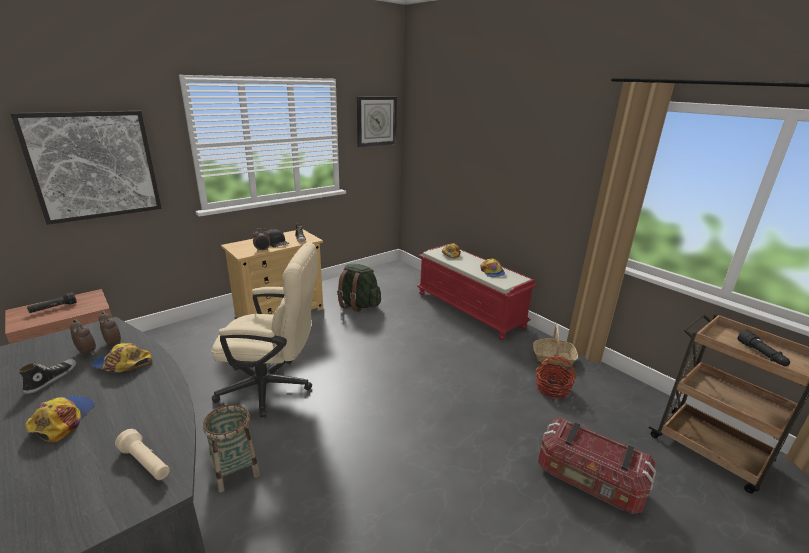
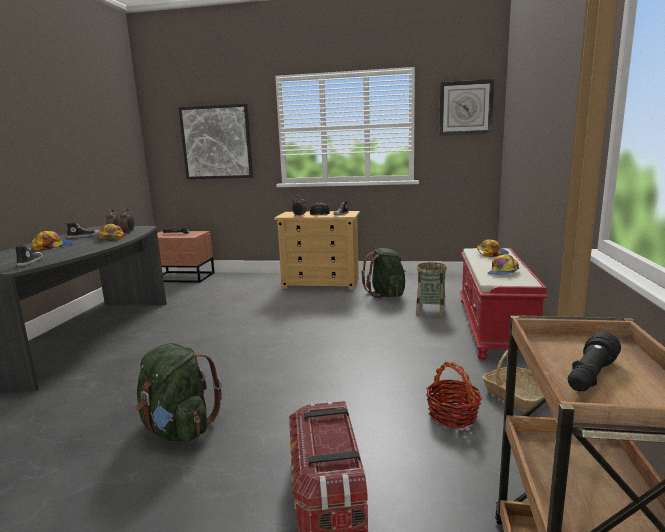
camera: 50 degrees right, 10 degrees down
(146, 463) = (30, 262): beige flashlight -> shoe
(235, 470) = (147, 344): basket -> basket (430, 311)
(273, 387) = (237, 318): beige office chair -> none
(447, 520) = (178, 429): none -> green backpack

